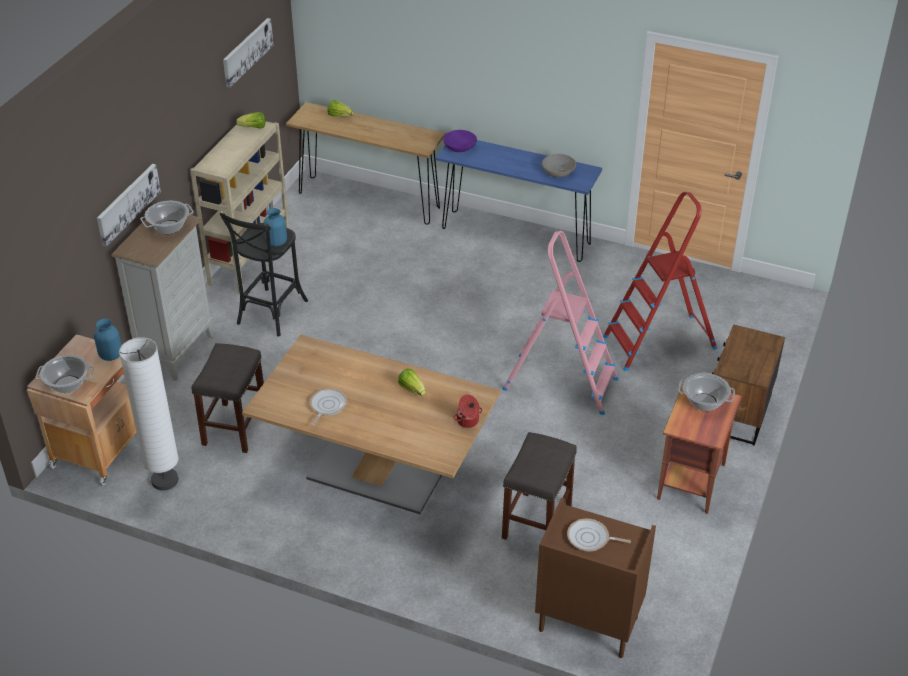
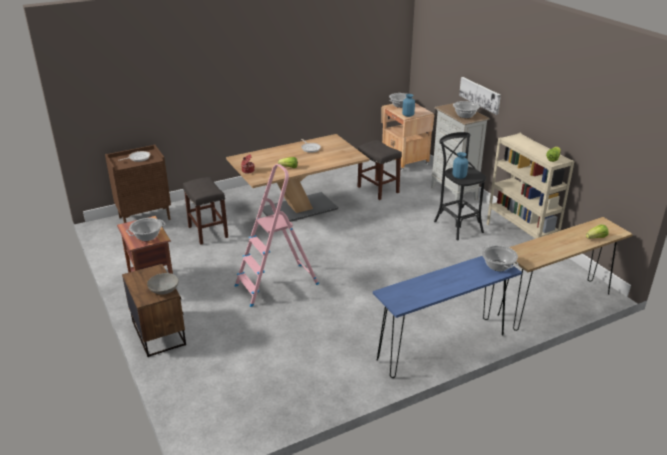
camera: 130 degrees right, 10 degrees down
(165, 480) = (366, 167): white floor lamp -> none
(247, 51) = (599, 124): picture -> none
(459, 147) = (497, 266): purple bowl -> cooking pot
(558, 172) = (414, 291): grey bowl -> grey bowl (164, 290)
(658, 343) = (254, 342): red step ladder -> none

